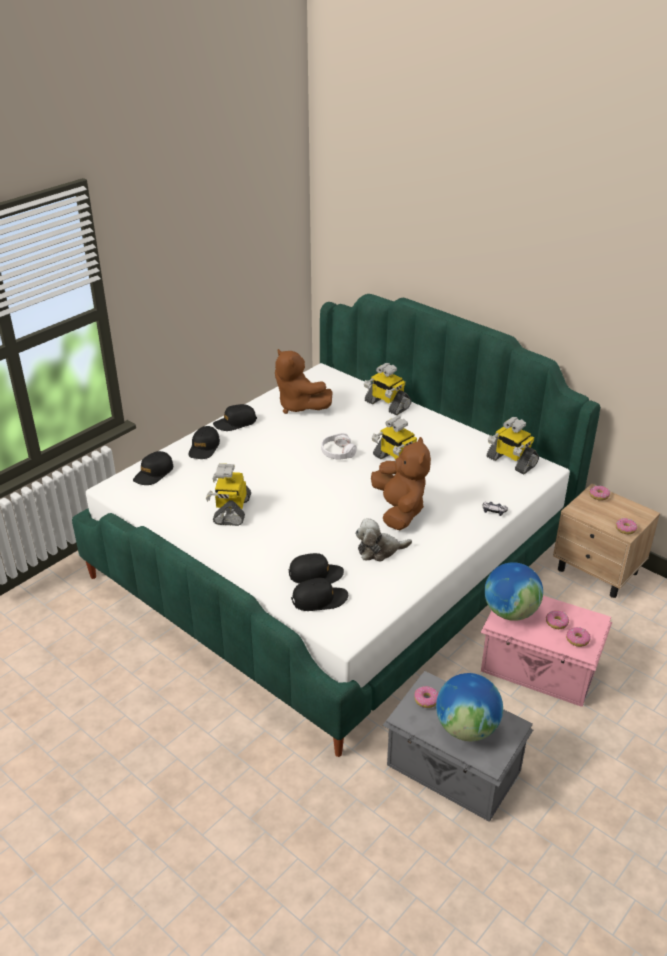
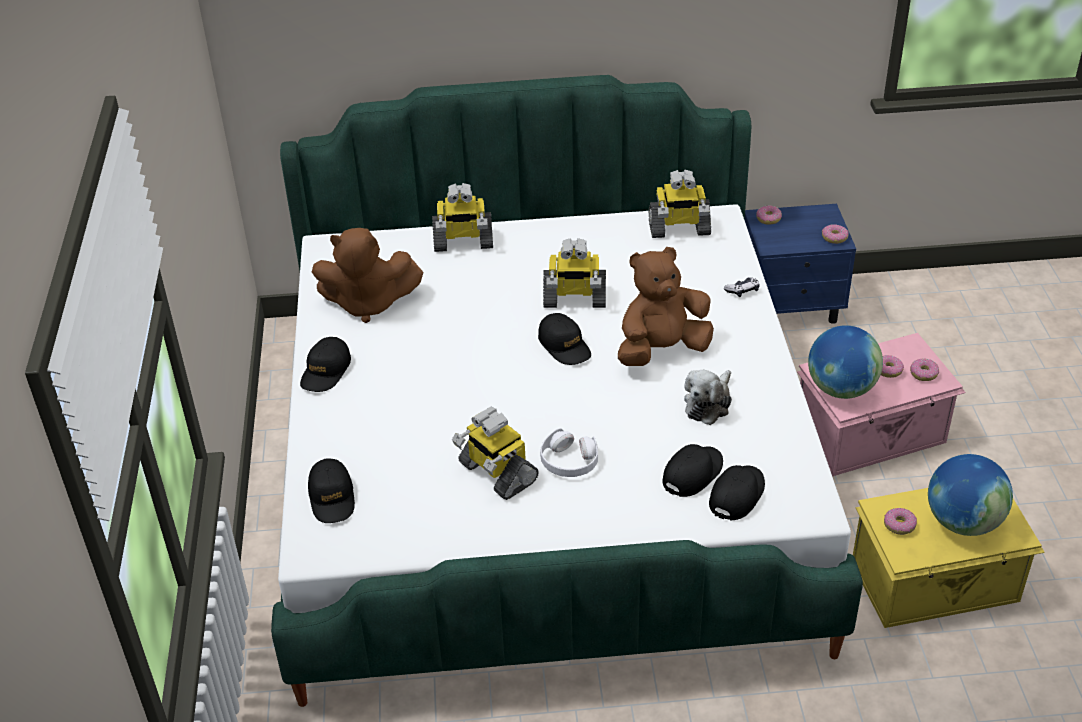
camera: 45 degrees left, 5 degrees up
(204, 448) = (340, 425): black cap -> black cap (564, 346)
(338, 452) = (499, 329): white headphones -> white headphones (569, 461)
(399, 511) = (661, 350): brown plush toy -> brown plush toy turned 60 degrees counterclockwise
(453, 769) = (936, 583): grey storage box -> yellow storage box
(598, 572) = (791, 306): beige nightstand -> blue nightstand

